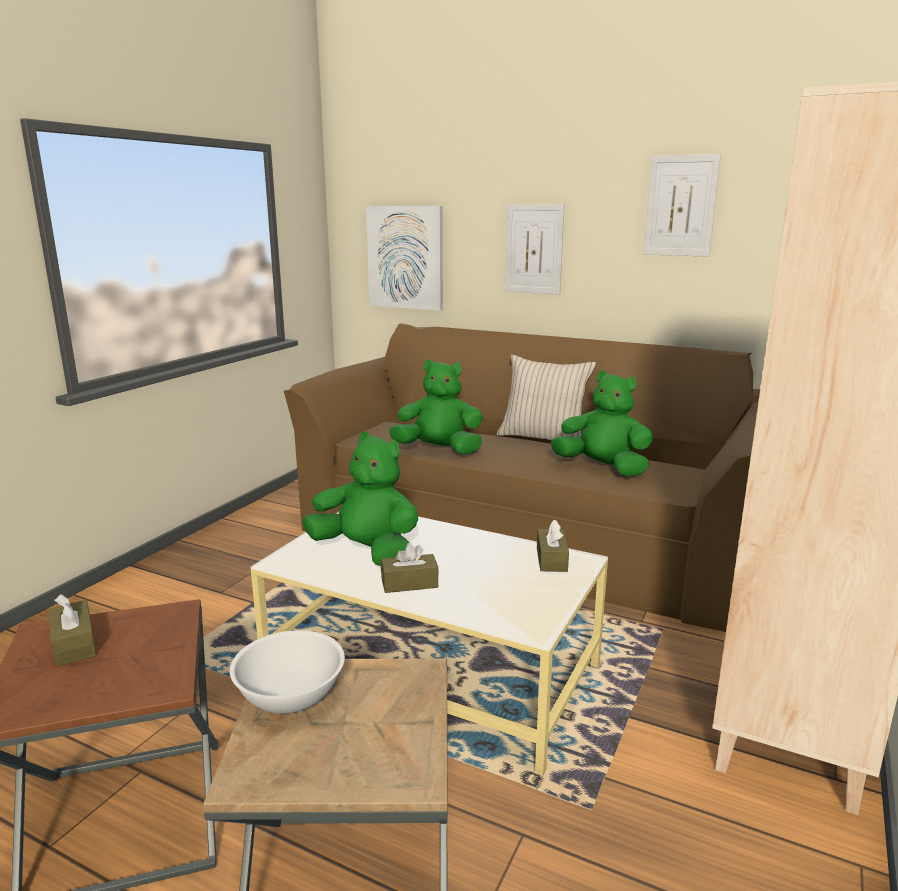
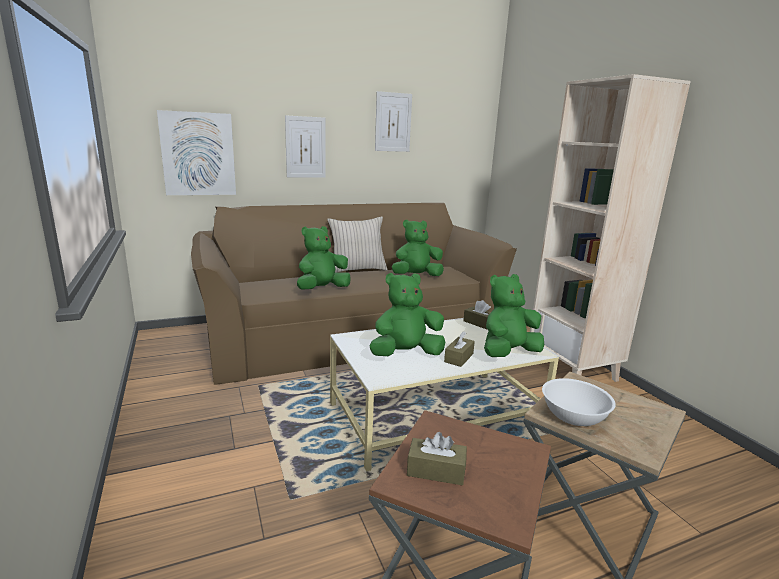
camera: 50 degrees left, 0 degrees up
(484, 609) = (508, 353): none -> green plush toy

